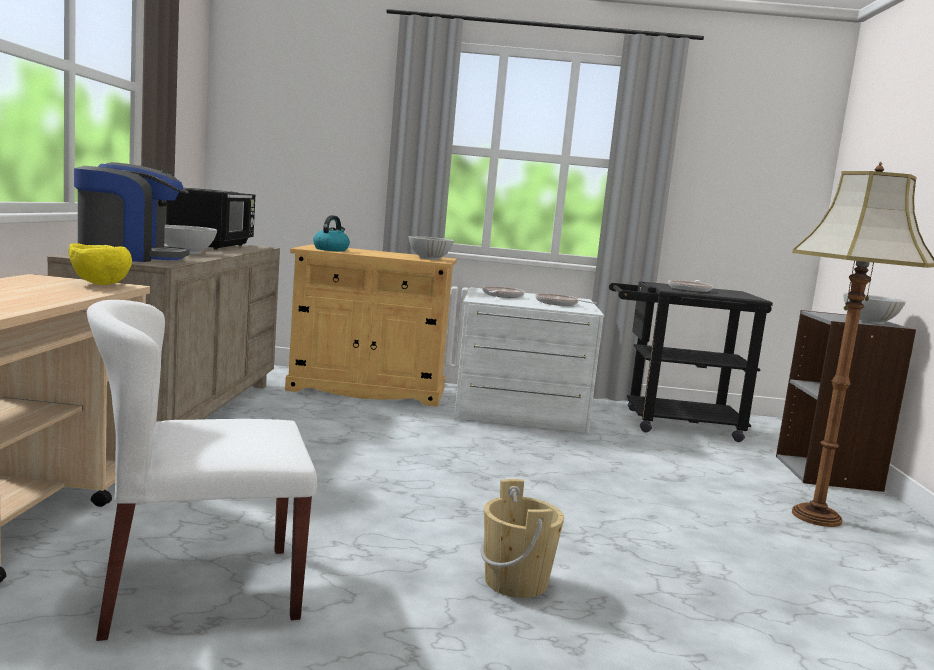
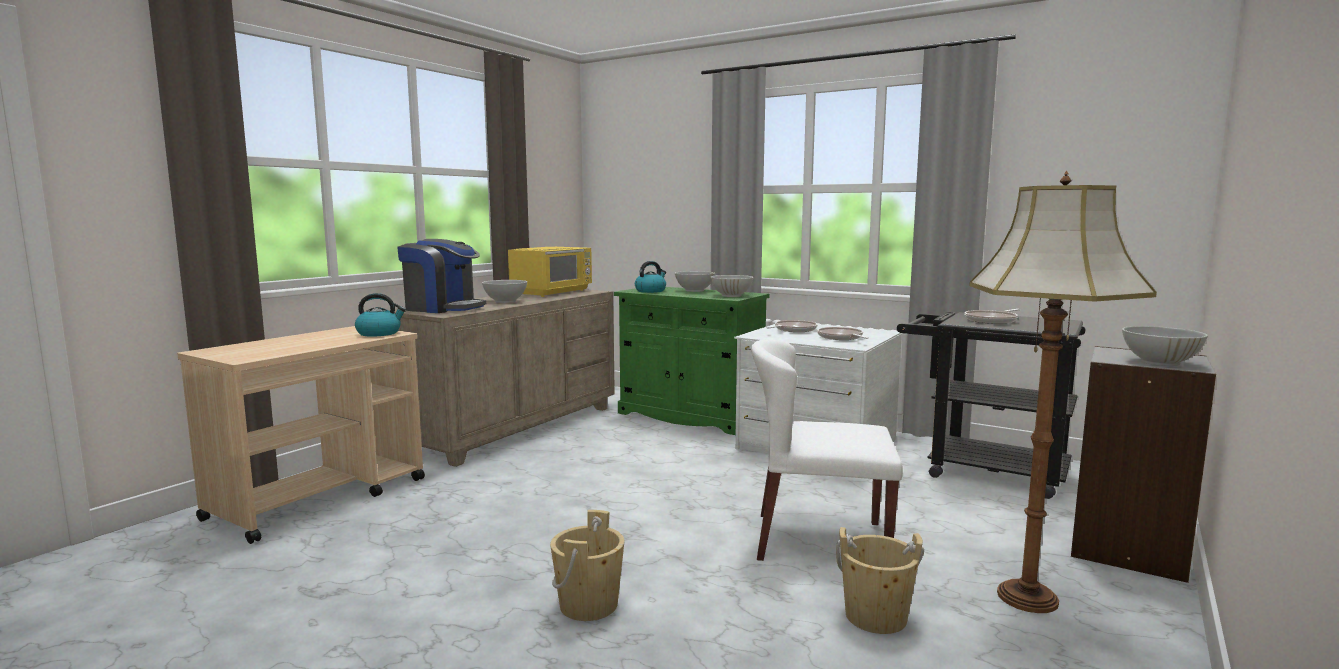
camera: 30 degrees right, 0 degrees up
(99, 285) = (379, 333): yellow bowl -> kettle
(199, 589) = (358, 566): white chair -> white chair (819, 540)
(213, 245) = (553, 292): black microwave -> yellow microwave
(367, 390) = (690, 416): beige cabinet -> green cabinet
(376, 251) = (695, 290): none -> white bowl
(746, 548) = (876, 617): none -> beige bucket

